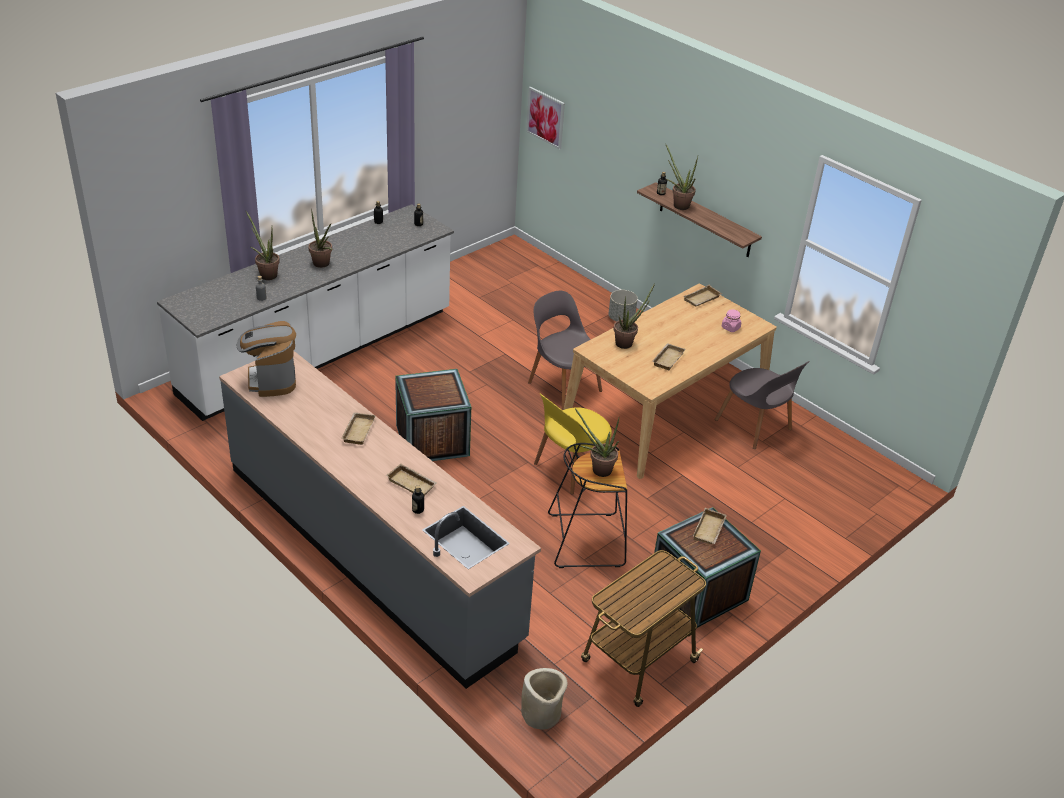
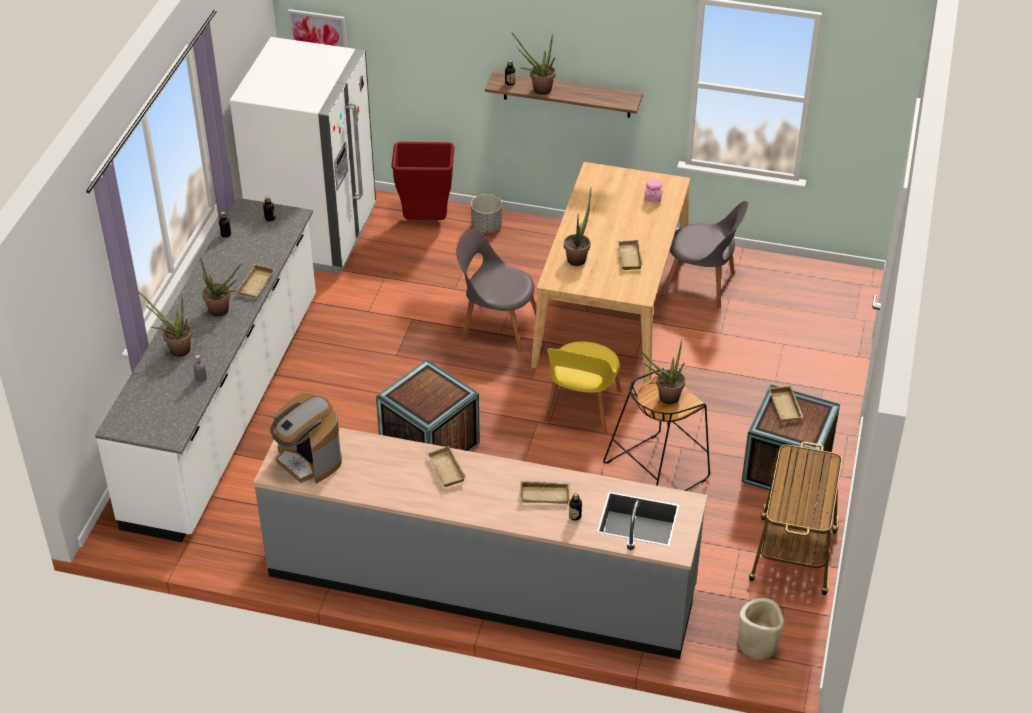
camera: 30 degrees left, 5 degrees up
(492, 274) = (315, 234): none -> white fridge
(580, 297) = (426, 221): none -> red trash can
(702, 299) = (602, 178): beige tray -> beige tray (257, 285)

